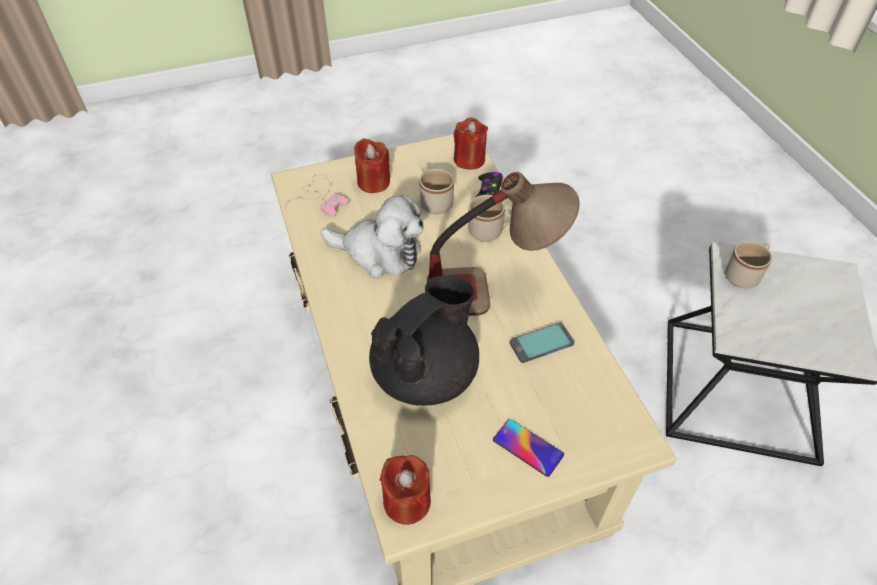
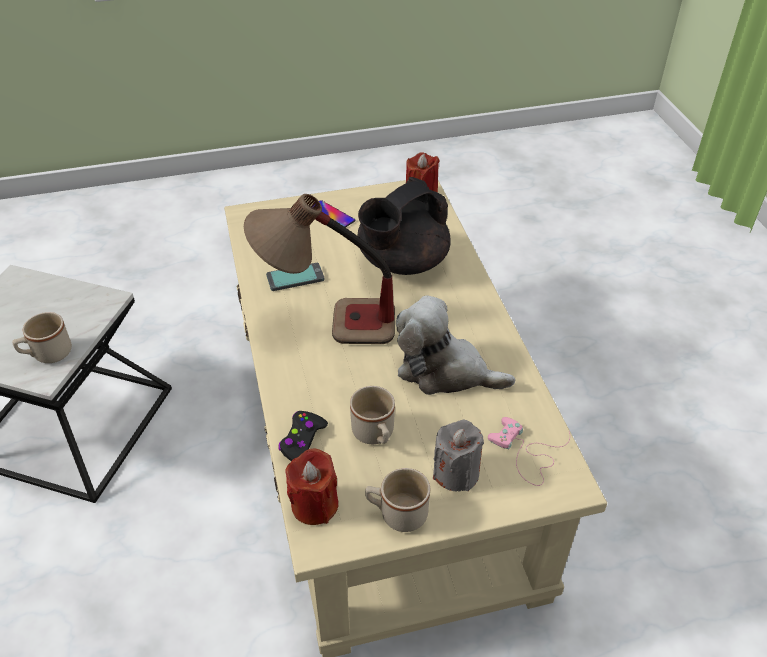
camera: 175 degrees left, 5 degrees down
(373, 182) = (456, 473): red candle -> grey candle
(490, 232) = (313, 388): beige mug -> beige mug (397, 513)

